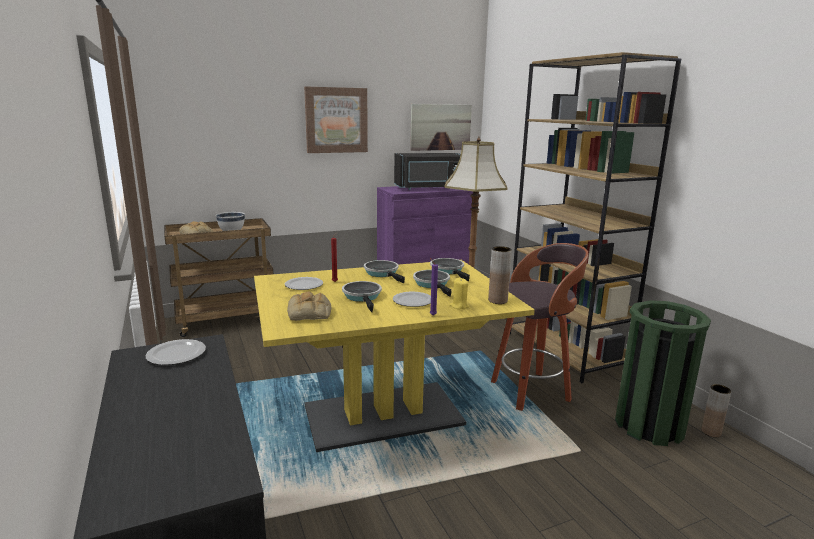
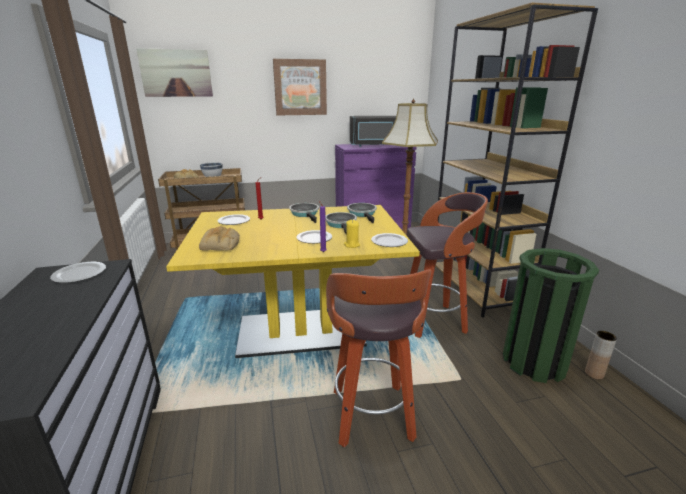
camera: 10 degrees right, 5 degrees up
(363, 297) = (274, 233): frying pan -> none
(440, 127) = (391, 93): picture -> picture (176, 73)
(497, 301) = (390, 242): brown vase -> plate
(500, 499) = (372, 417): none -> stool

